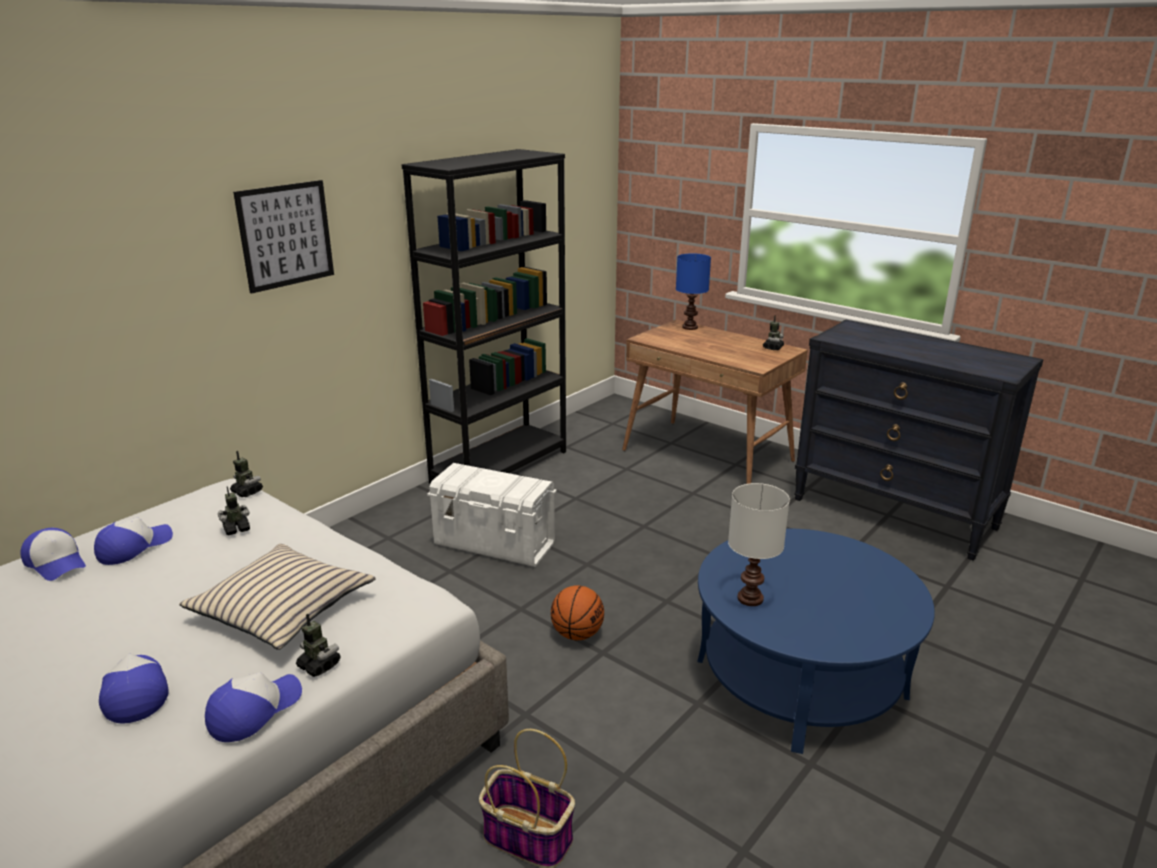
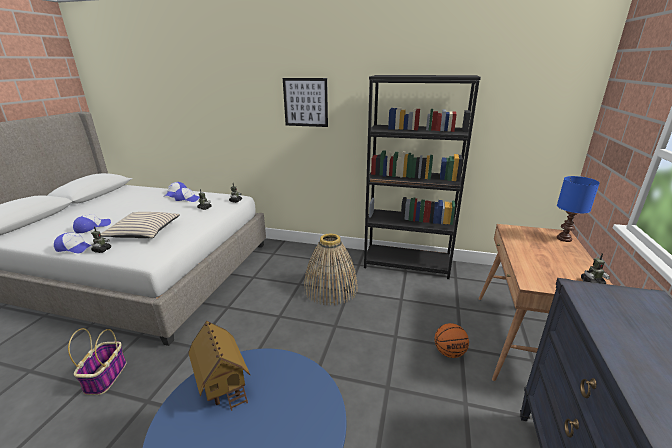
camera: 65 degrees right, 0 degrees up
(495, 544) = (331, 288): white storage box -> basket
(577, 634) = (265, 343): basketball -> basketball (449, 352)
(749, 598) = (222, 382): white table lamp -> toy house

